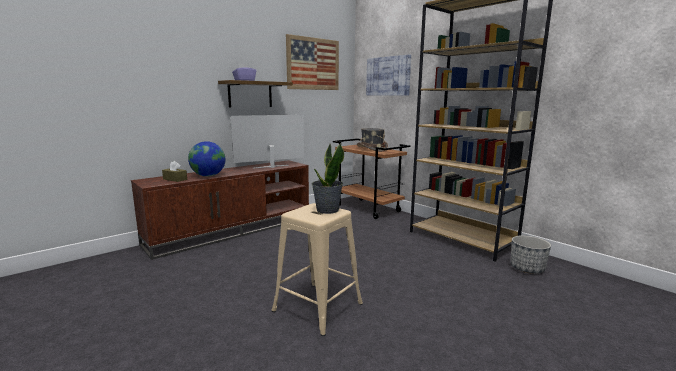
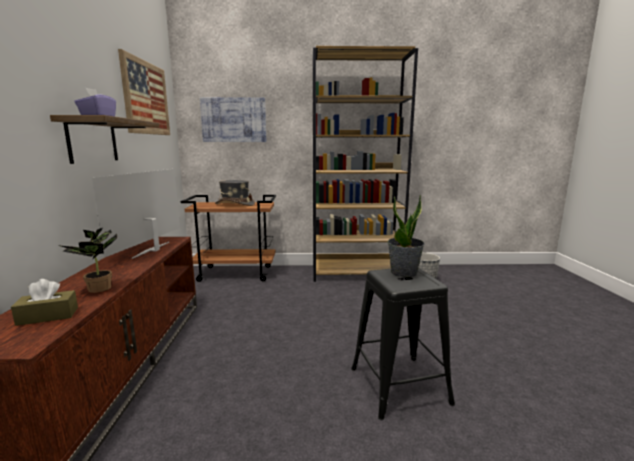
camera: 50 degrees left, 0 degrees up
(208, 176) = (98, 289): globe -> potted plant
(317, 307) = (398, 385): beige stool -> black stool

